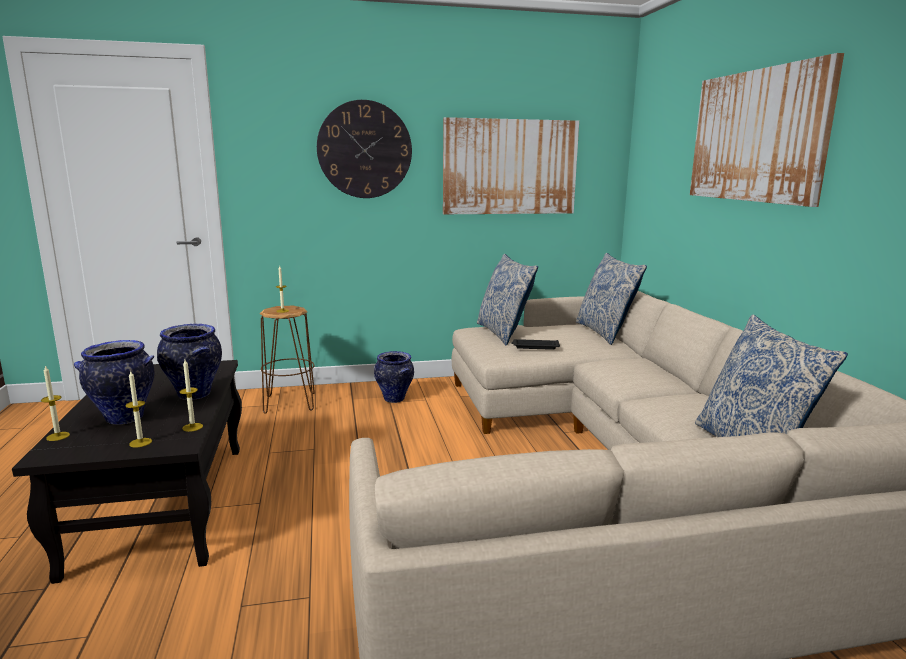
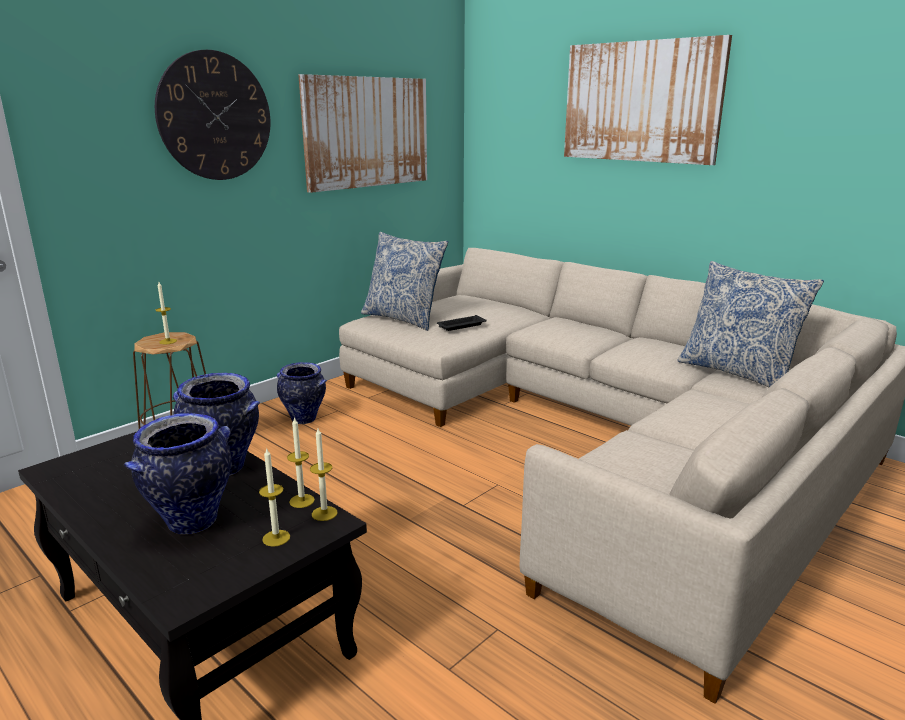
camera: 35 degrees left, 5 degrees up
(58, 436) = (145, 574): candle -> candle (324, 513)
(605, 332) = (492, 300): pillow -> none

